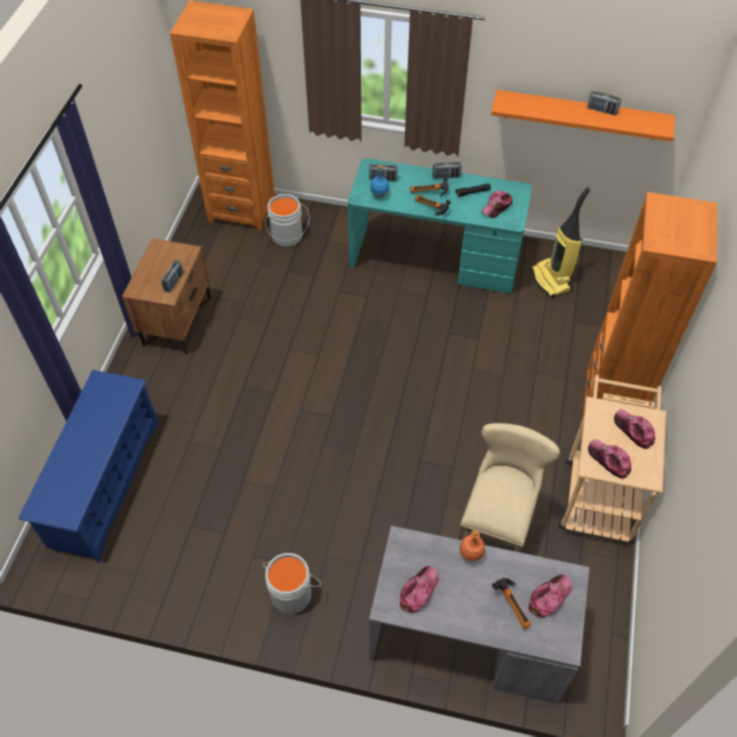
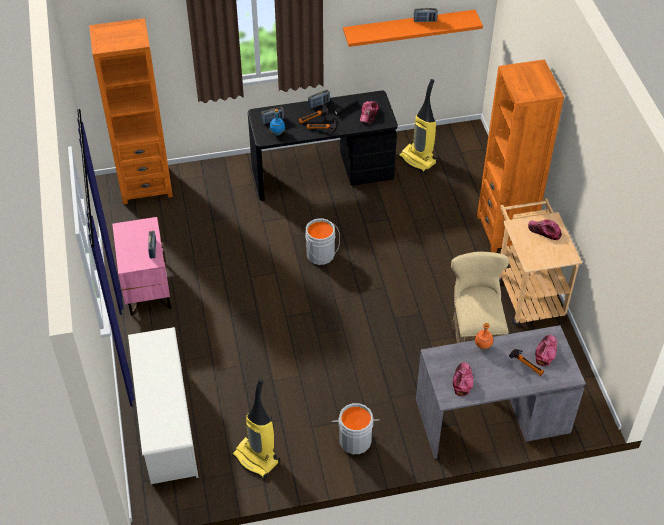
camera: 25 degrees left, 5 degrees down
(104, 483) = (166, 423): blue shoe rack -> white shoe rack
(172, 567) = (257, 458): none -> vacuum cleaner
(176, 321) = (146, 287): brown nightstand -> pink nightstand
(287, 236) = (197, 194): grey bucket -> grey bucket (321, 255)
(434, 257) = (322, 172): turquoise desk -> black desk
(609, 460) = (539, 255): cap -> none

